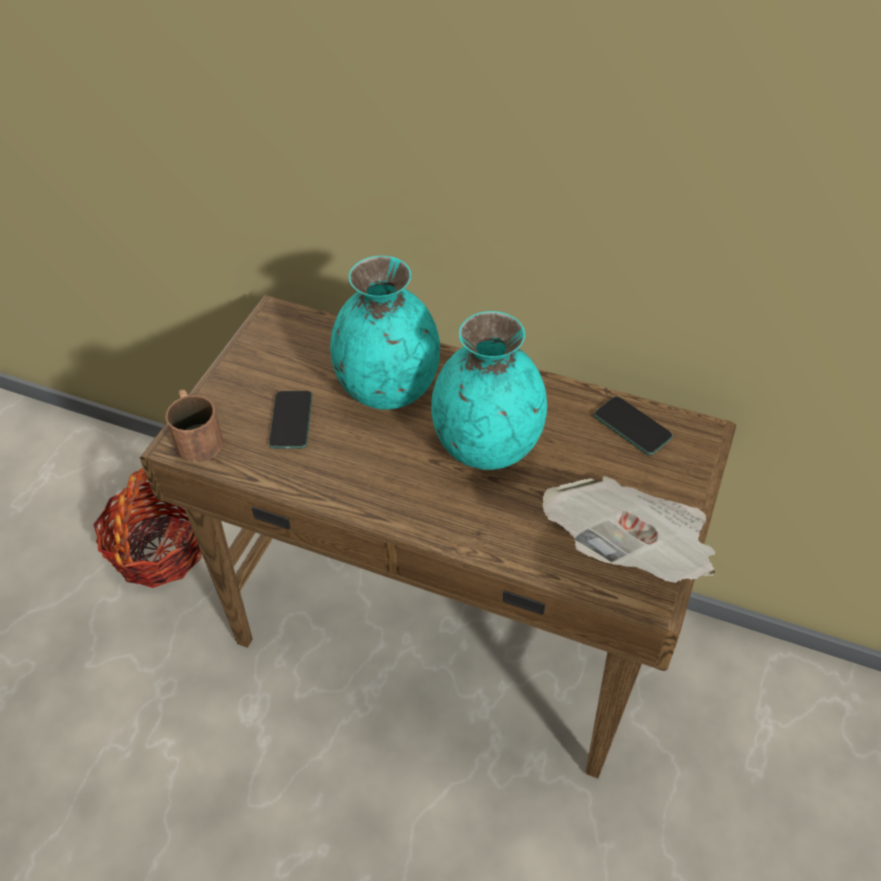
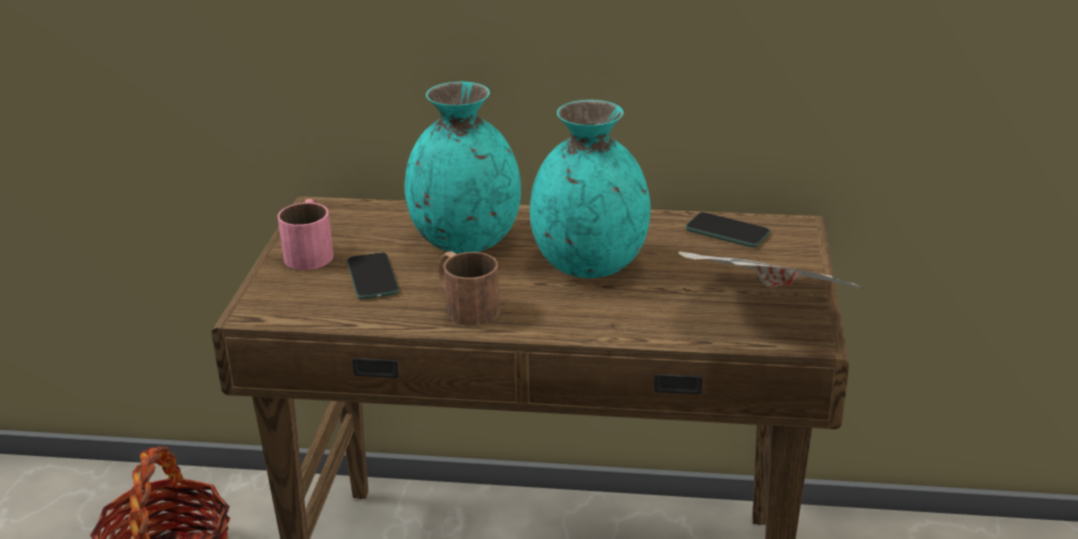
camera: 15 degrees left, 20 degrees down
(196, 435) = (271, 303): brown mug -> brown mug (465, 305)
(251, 373) = (310, 251): none -> pink mug

